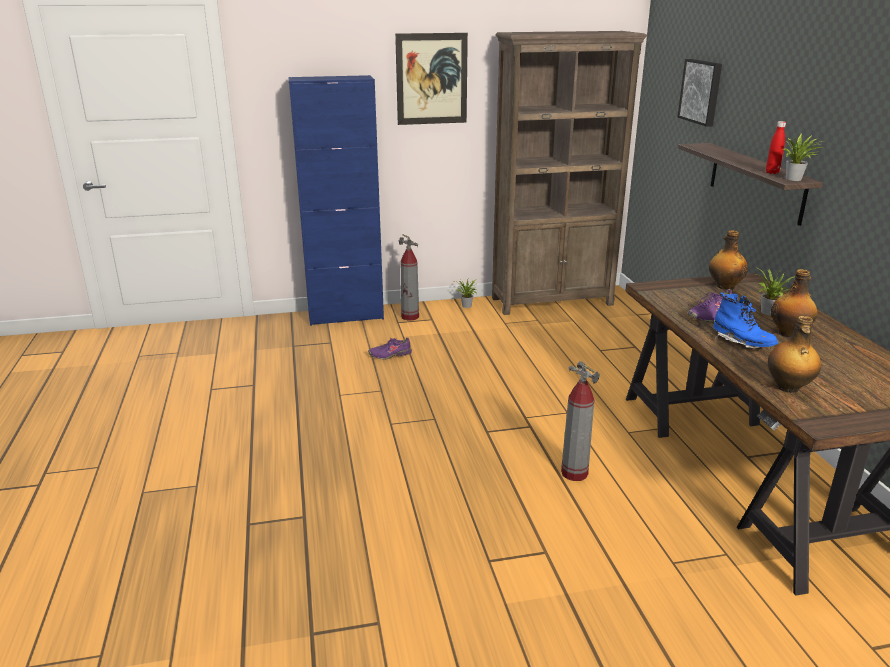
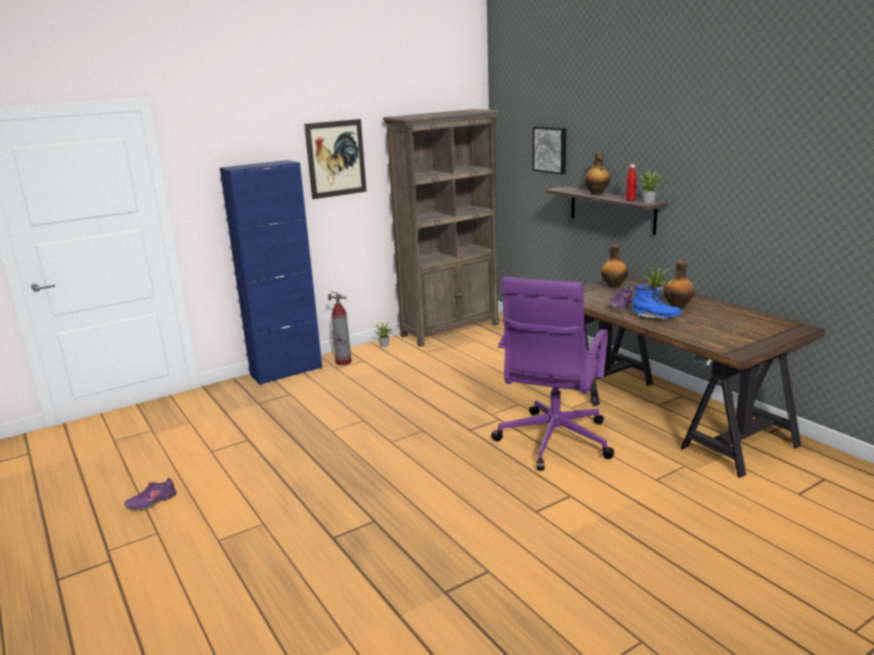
camera: 20 degrees left, 5 degrees down
(390, 355) = (350, 393): purple shoe -> purple shoe (152, 502)
(574, 473) = (553, 442): fire extinguisher -> purple office chair
(788, 388) = (704, 338): bottle -> bottle (596, 193)

